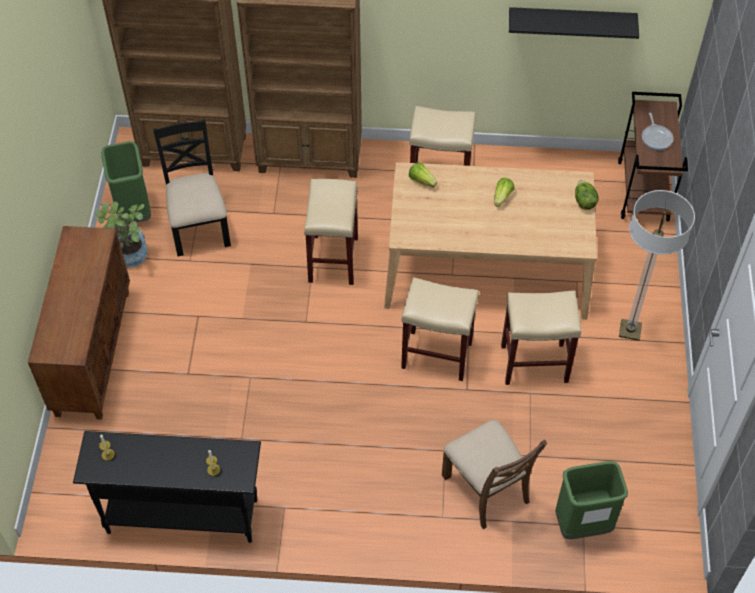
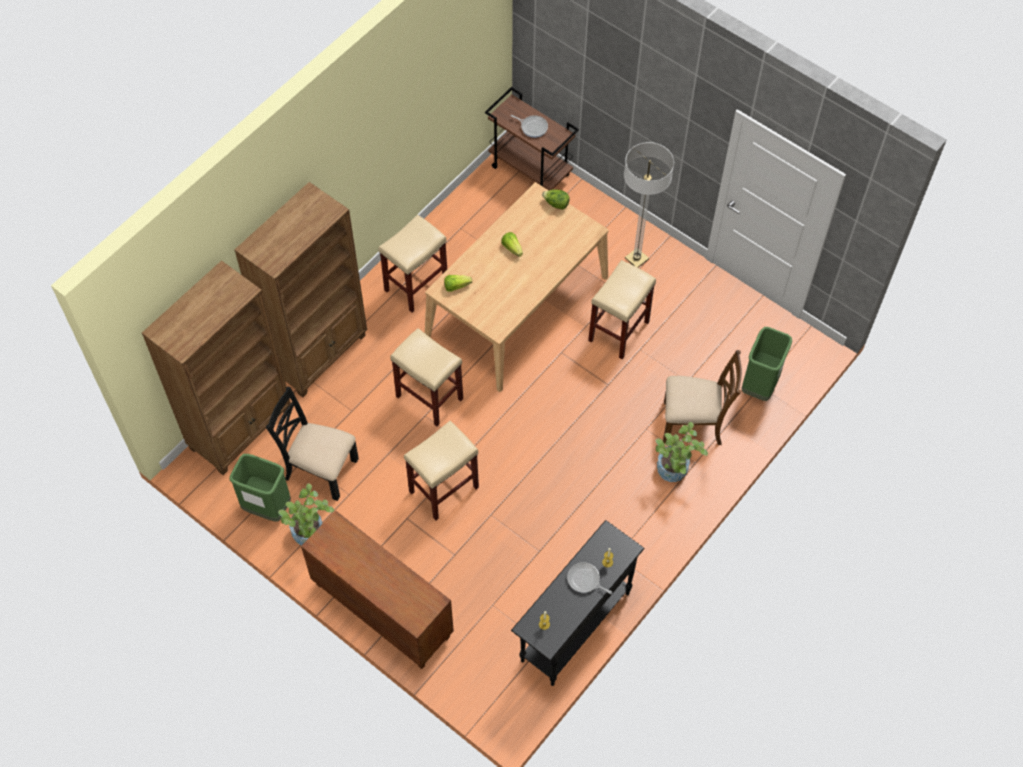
camera: 55 degrees left, 5 degrees up
(179, 461) = (585, 580): none -> frying pan
(415, 504) = (674, 473): none -> potted plant
(435, 355) = (565, 385): beige stool -> beige stool (443, 490)
(571, 21) = (439, 97): black shelf -> none

